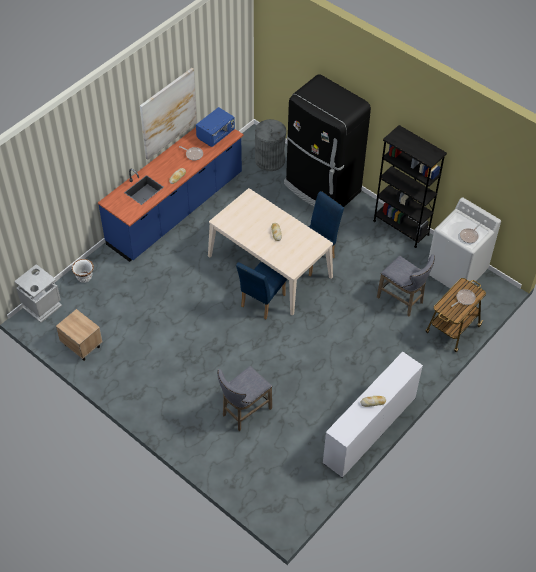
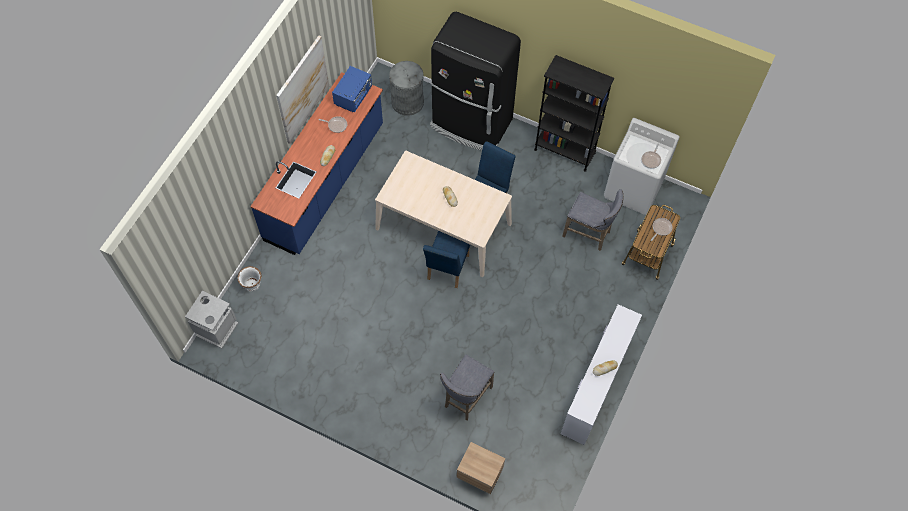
camera: 15 degrees left, 10 degrees up
(82, 345) = (274, 364): beige nightstand -> beige nightstand (479, 474)

